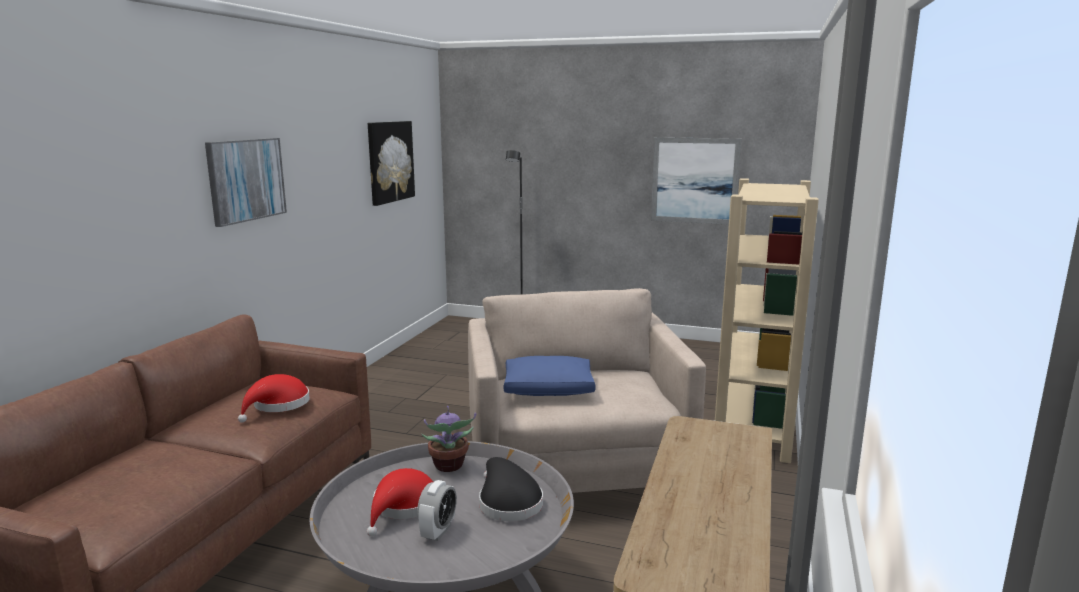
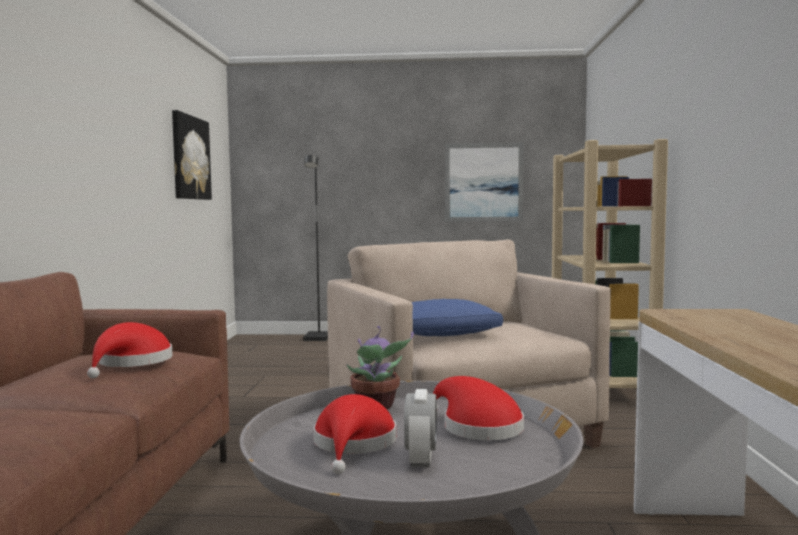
camera: 15 degrees left, 10 degrees down
(246, 180) = (59, 126): picture -> none
(508, 502) = (477, 427): black hat -> red hat

